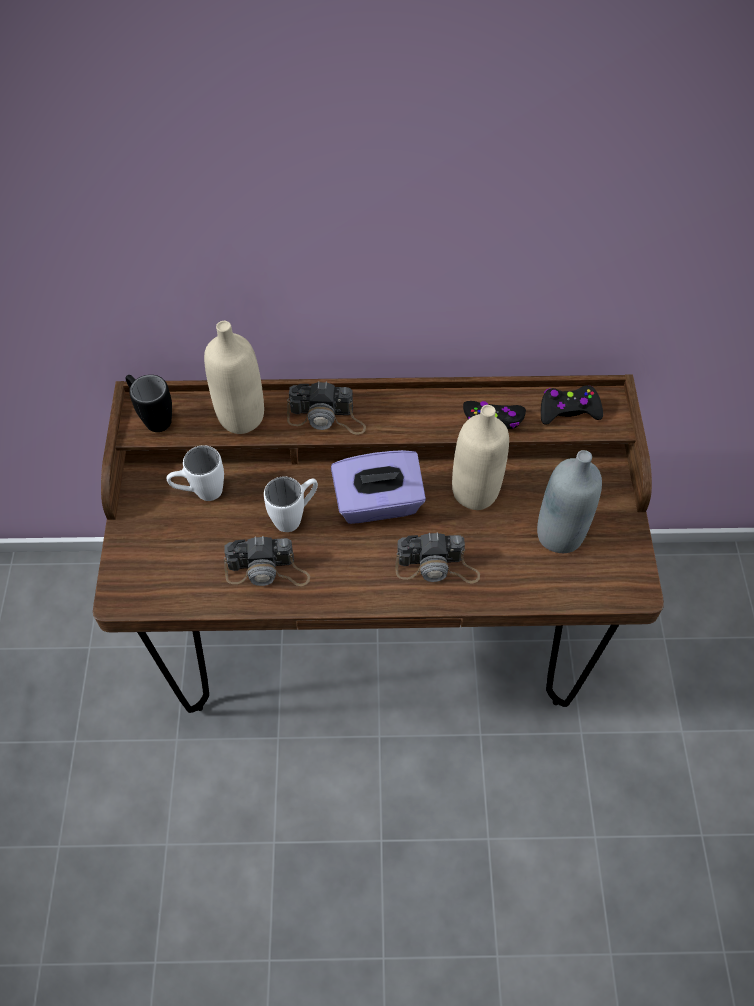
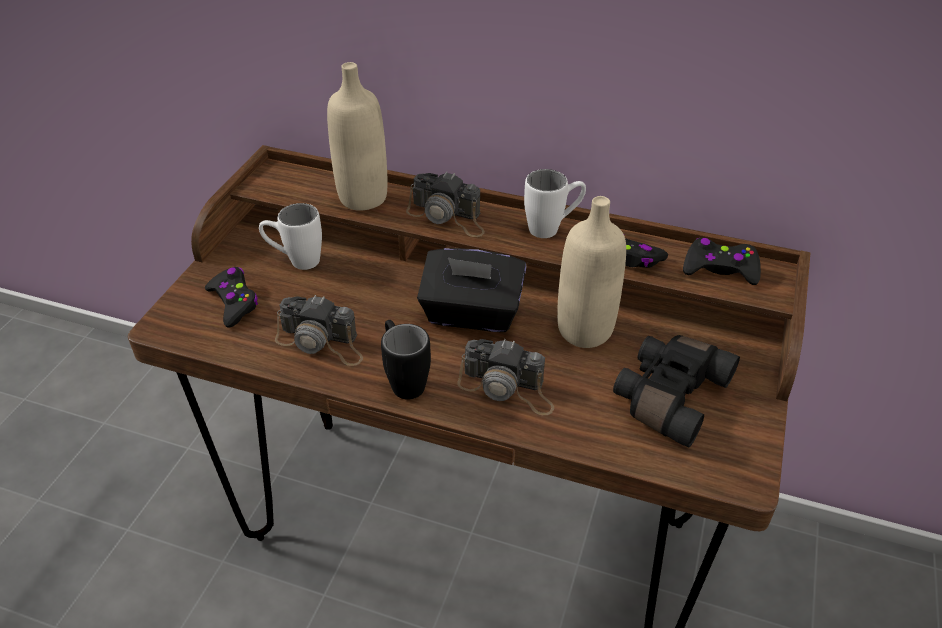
camera: 20 degrees right, 15 degrees down
(152, 417) = (279, 179): black mug -> black mug (404, 380)
(169, 553) = (234, 302): none -> black game controller
(295, 516) = (378, 303): white mug -> white mug (552, 228)
(378, 503) = (471, 314): purple tissue box -> black tissue box
(559, 534) = (668, 395): grey bottle -> black binoculars

